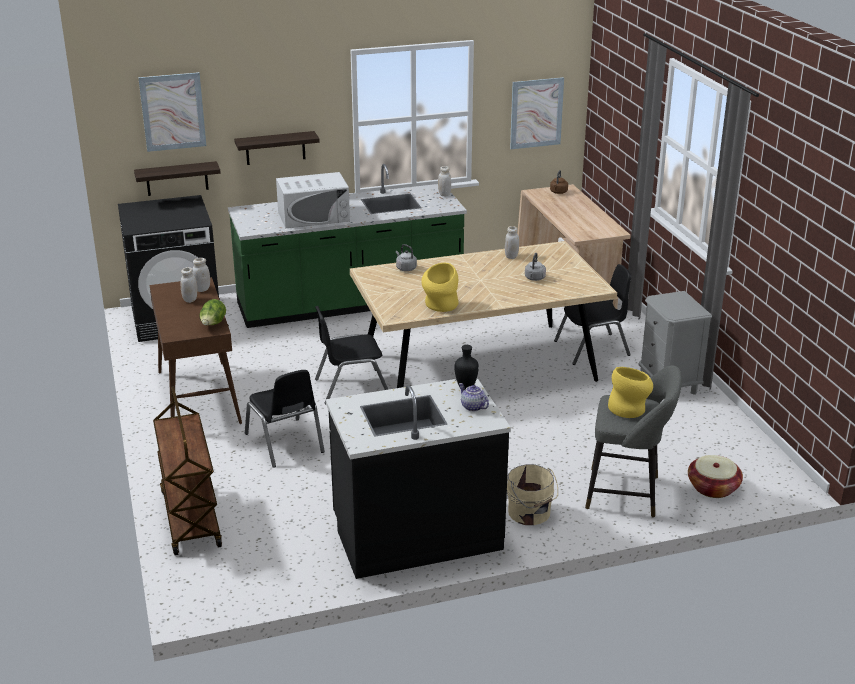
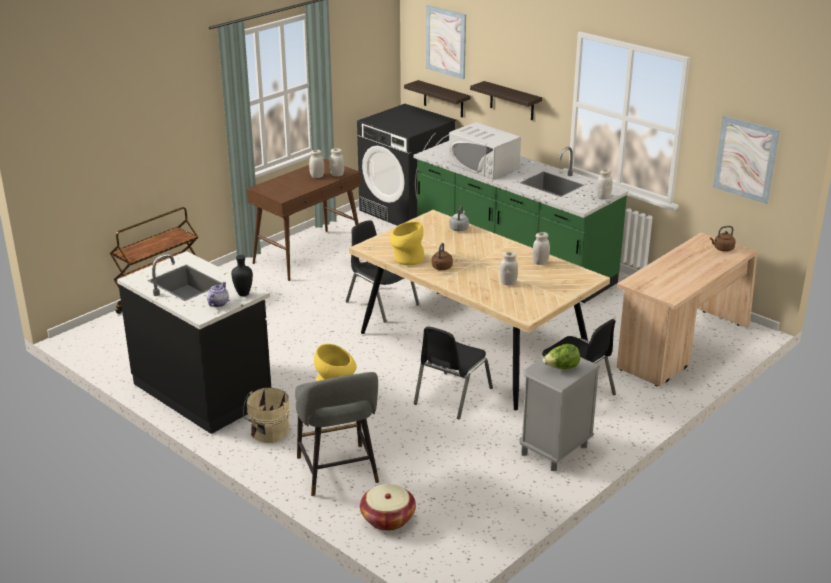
camera: 60 degrees right, 0 degrees up
(213, 324) = (288, 194): lettuce -> lettuce (561, 368)
(285, 443) = (278, 304): black chair -> black chair (452, 396)
(476, 296) = (441, 268): none -> brown kettle
(534, 278) = (508, 283): grey kettle -> white jar

